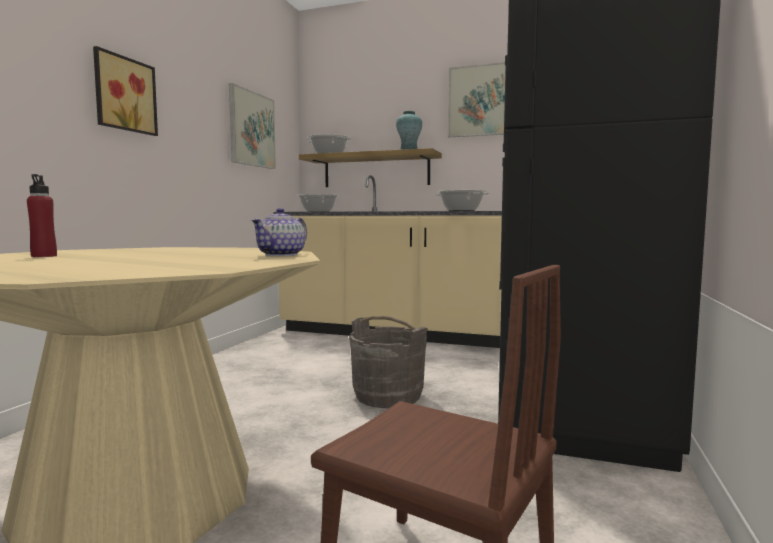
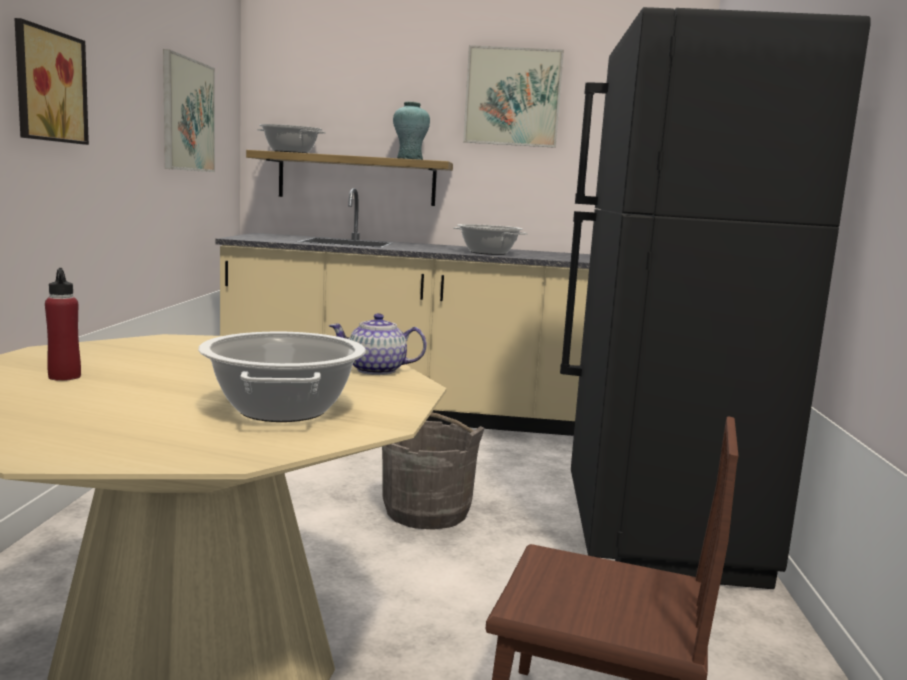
camera: 15 degrees left, 5 degrees up
(282, 255) = (377, 370): teapot -> teapot turned 75 degrees clockwise
(318, 212) = (273, 236): cooking pot -> cooking pot (283, 409)

